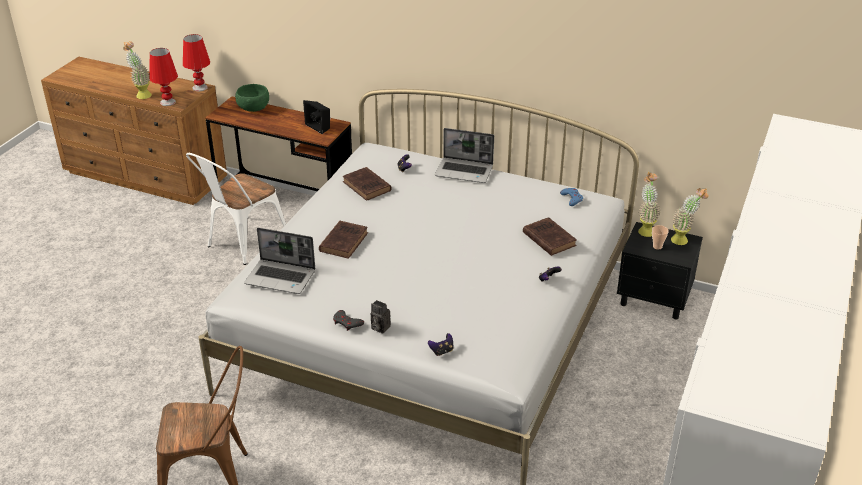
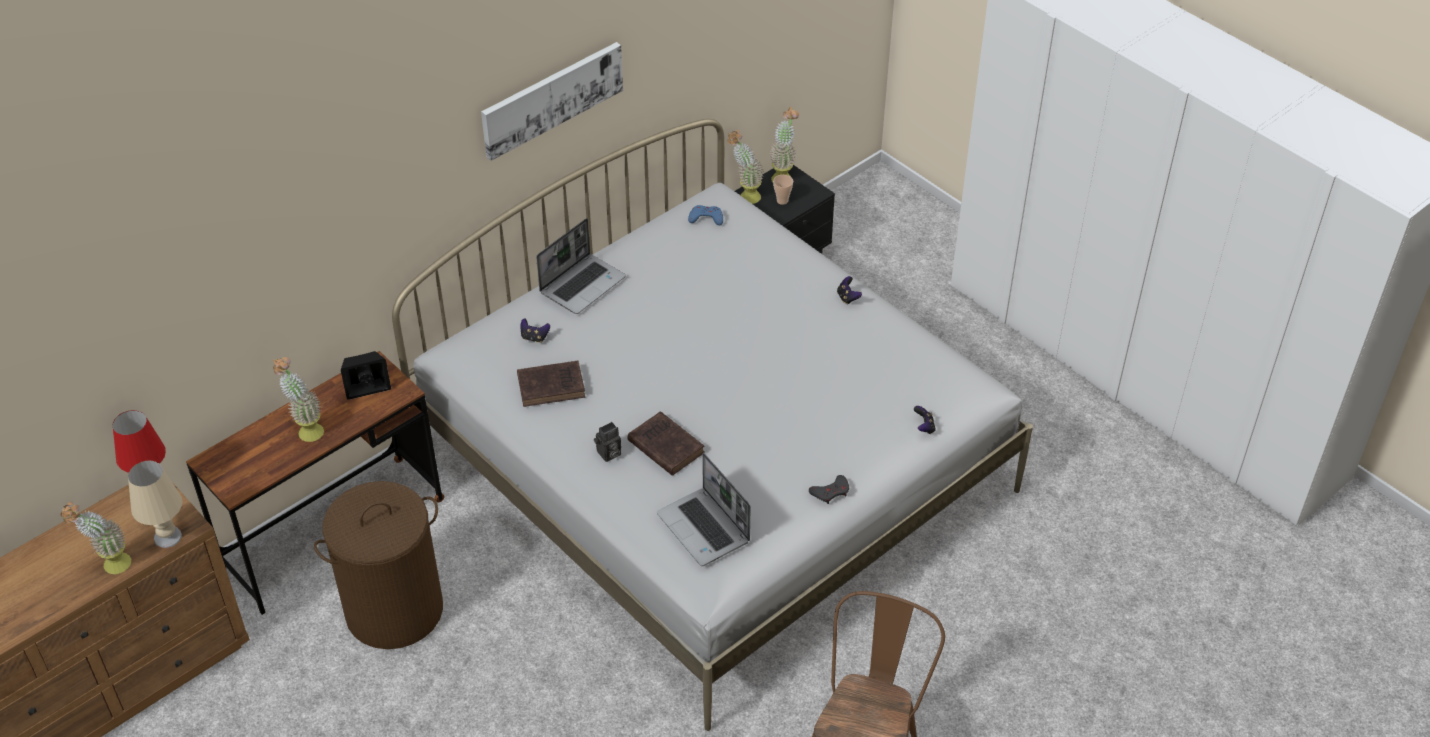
camera: 65 degrees left, 10 degrees up
(168, 102) = (167, 537): red table lamp -> beige table lamp
(242, 244) = (394, 611): white chair -> brown laundry basket
(253, 108) = (249, 444): green bowl -> none
(274, 120) = (305, 429): none -> potted plant
(281, 277) = (705, 528): laptop -> laptop turned 105 degrees clockwise
(379, 327) = (855, 466): camera -> camera (608, 454)
(499, 36) = (551, 98): none -> picture
(548, 238) = (773, 268): brown book -> none

